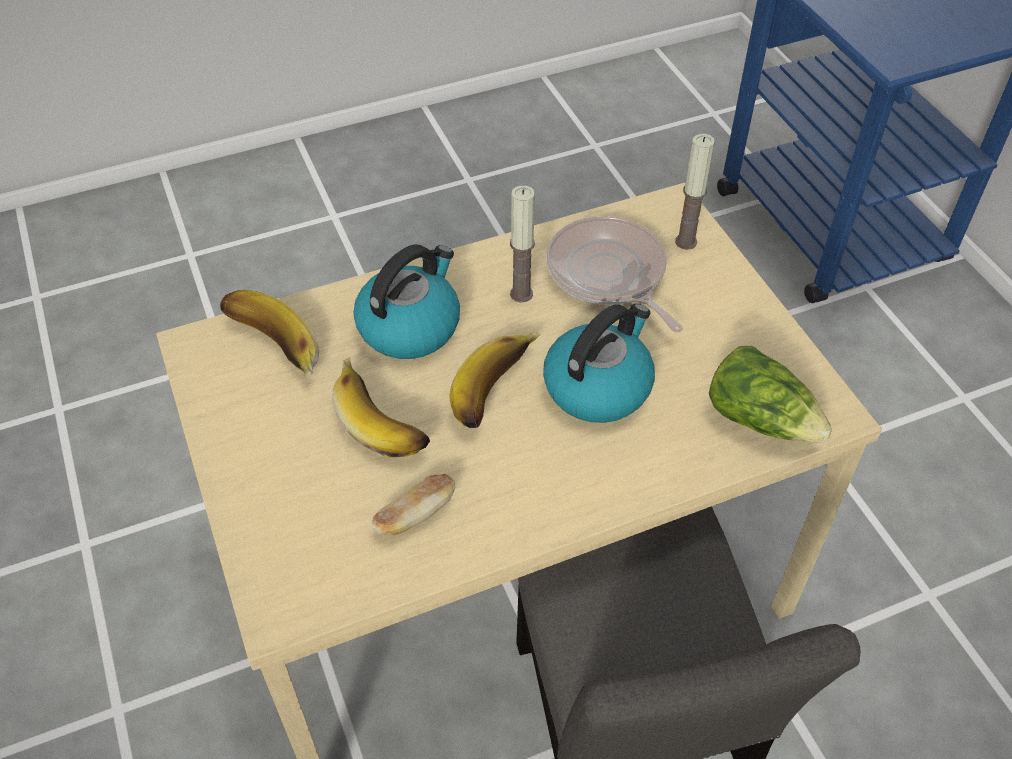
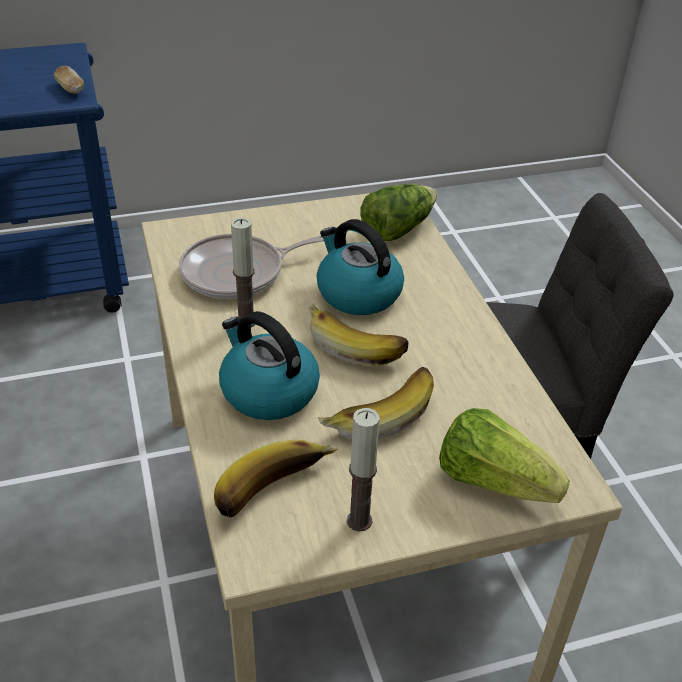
camera: 85 degrees left, 10 degrees down
(287, 528) = (493, 481): none -> lettuce
(415, 515) = (478, 401): bread -> bread (70, 89)
(686, 242) = (213, 232): candle -> candle (359, 521)

